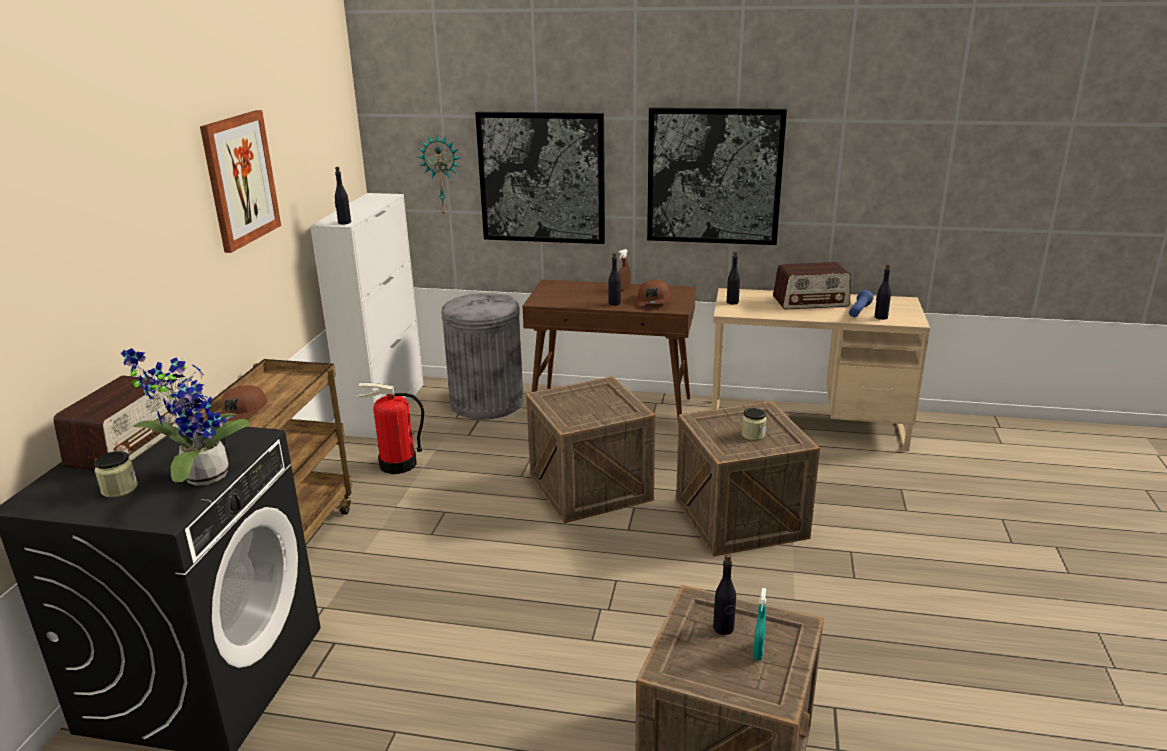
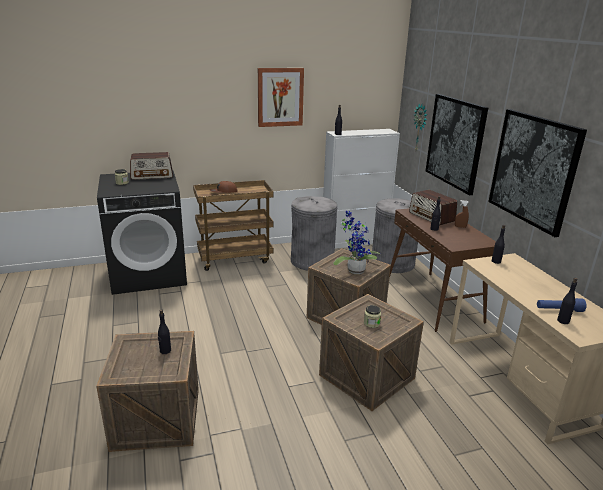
camera: 60 degrees right, 0 degrees up
(200, 477) = (135, 190): potted plant -> potted plant (354, 270)
(397, 464) = (311, 260): fire extinguisher -> grey trash can
(654, 301) = (456, 238): brown cap -> none
(758, 652) = (150, 365): turquoise spray bottle -> none
(811, 302) = (545, 288): radio -> radio (431, 217)

